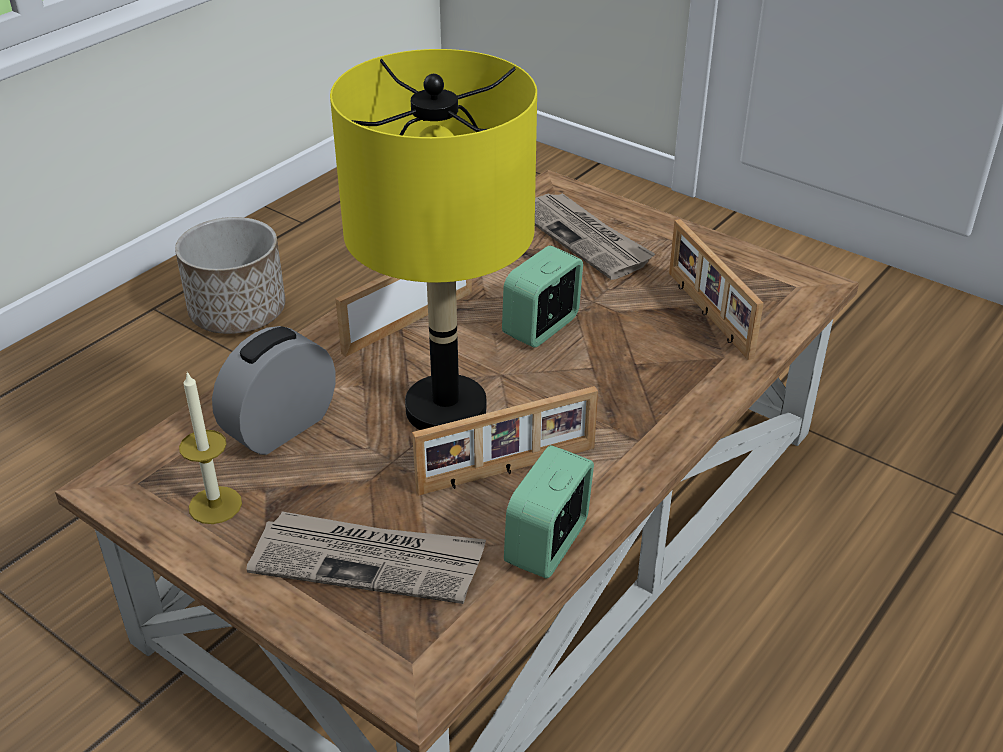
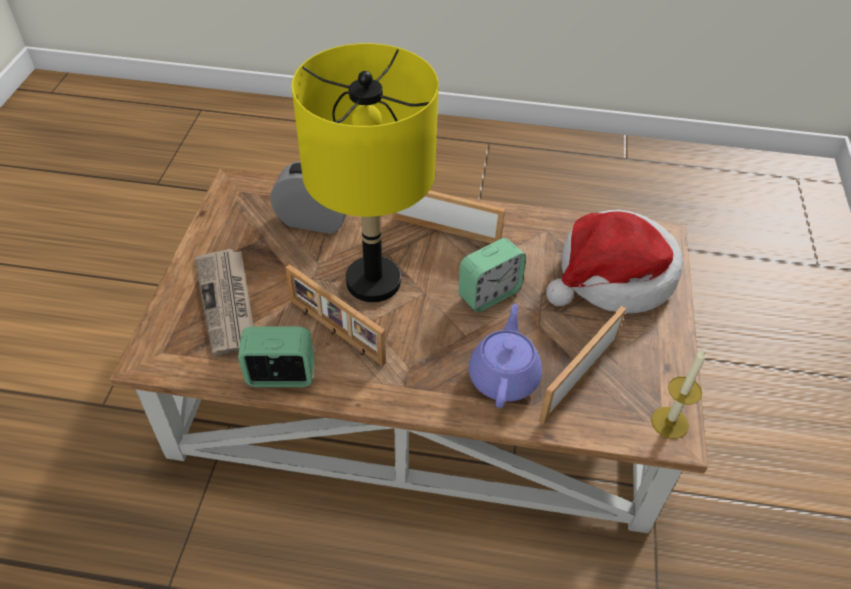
camera: 60 degrees right, 10 degrees up
(215, 505) = (239, 226): candle -> candle (669, 422)
(237, 312) = (515, 176): planter -> none
(542, 327) = (489, 294): alarm clock -> alarm clock turned 135 degrees clockwise
(584, 238) = (613, 277): newspaper -> hat
(672, 361) = (504, 376): none -> purple teapot

